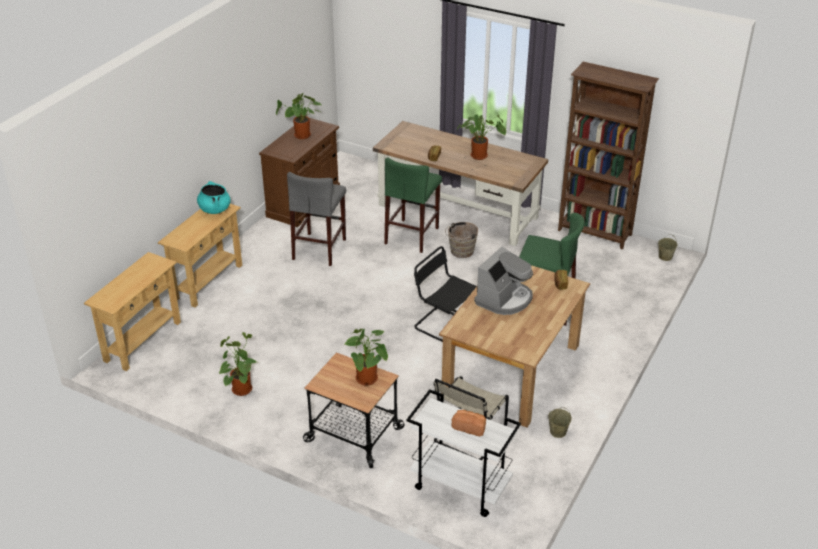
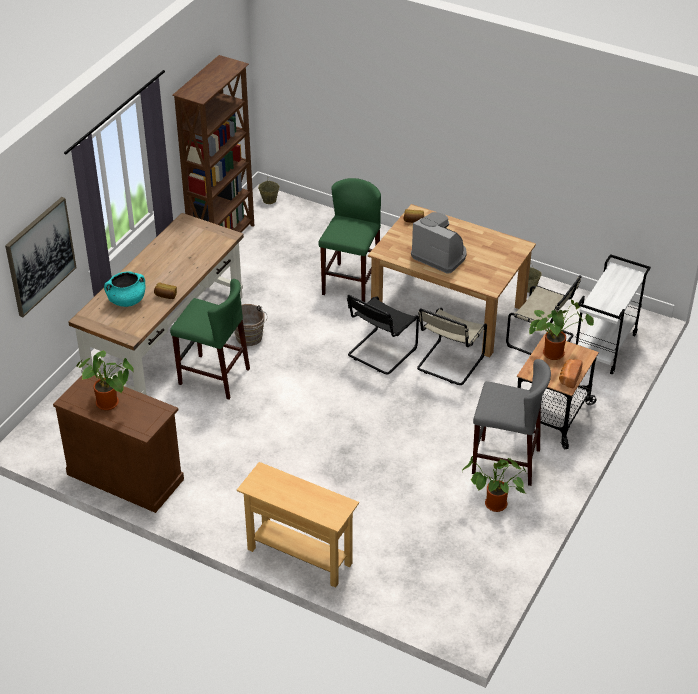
camera: 90 degrees left, 5 degrees up
(143, 341) = (419, 605): beige console table -> none
(214, 209) = (265, 485): turquoise cooking pot -> turquoise cooking pot (127, 300)
(319, 249) = (235, 456): grey stool -> grey stool (505, 461)
(408, 60) = (40, 256): none -> picture
(430, 367) = (449, 364): none -> beige chair
(469, 427) = (613, 287): bread -> bread (569, 378)
(481, 156) = (168, 260): potted plant -> none

